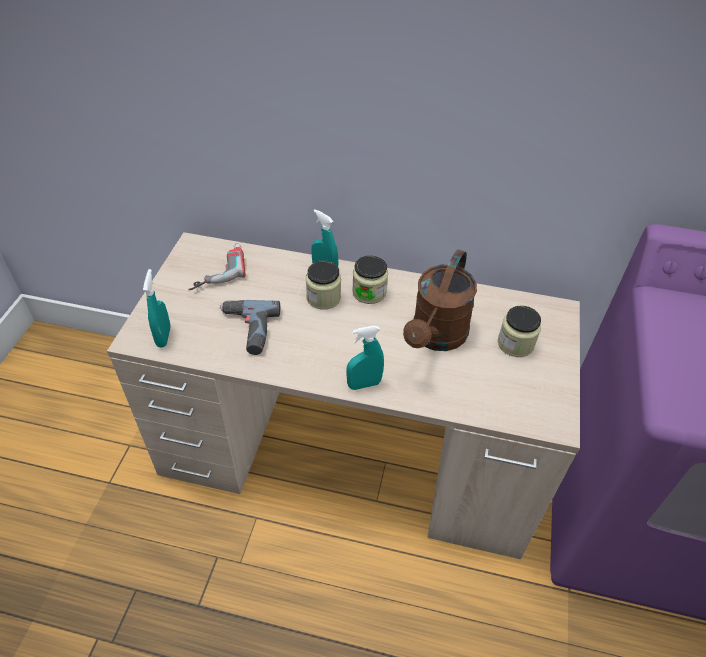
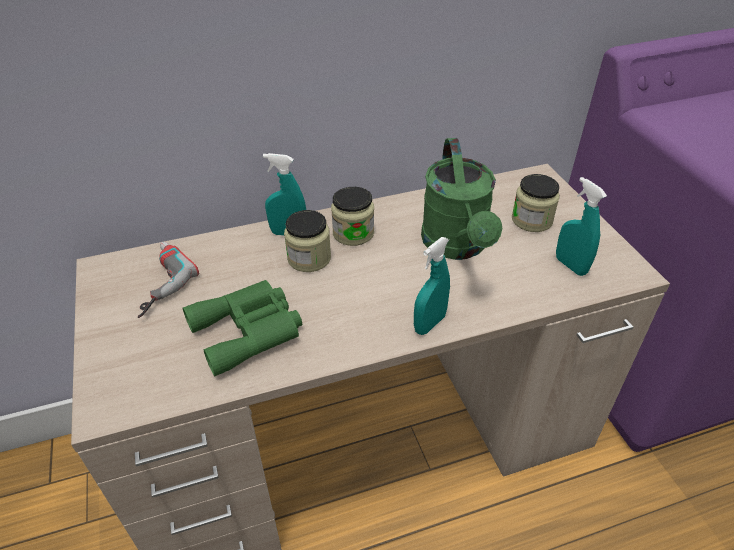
camera: 30 degrees left, 5 degrees down
(164, 337) = (144, 387): turquoise spray bottle -> turquoise spray bottle (570, 266)
(247, 330) = (249, 330): power drill -> green binoculars
(436, 337) = (457, 246): brown watering can -> green watering can

